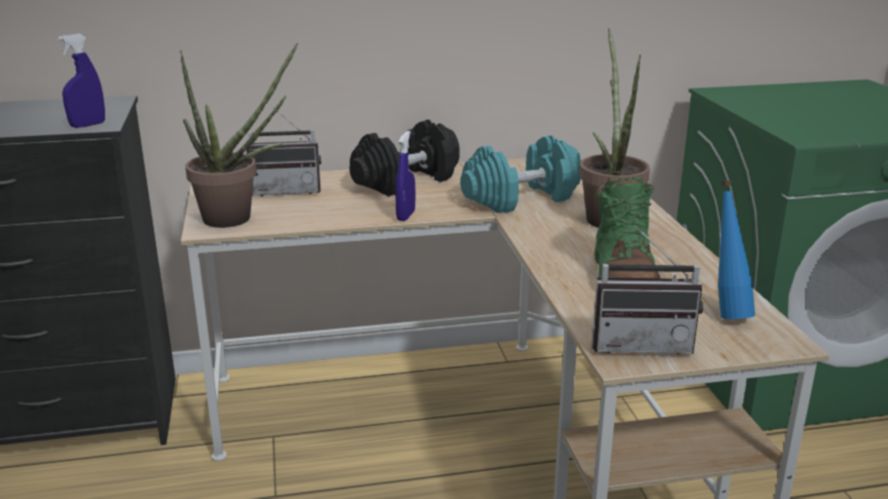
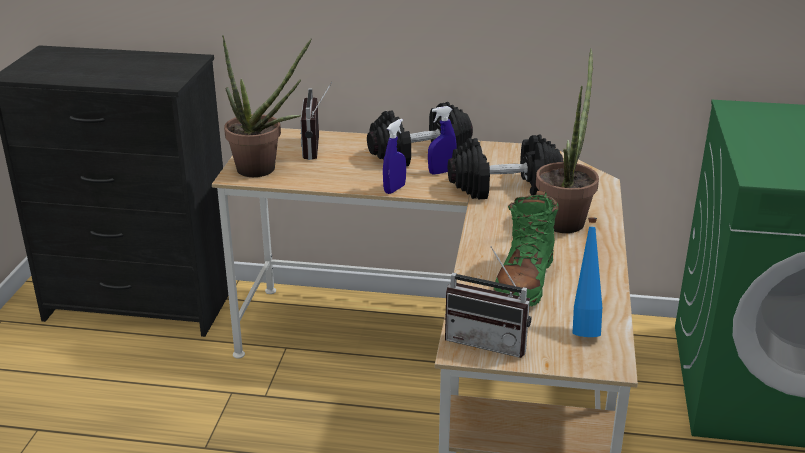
camera: 20 degrees right, 5 degrees up
(88, 125) = (158, 82): blue spray bottle -> blue spray bottle (441, 172)
(287, 190) = (318, 148): radio -> radio turned 75 degrees clockwise
(521, 199) = (504, 187): turquoise dumbbell -> black dumbbell

